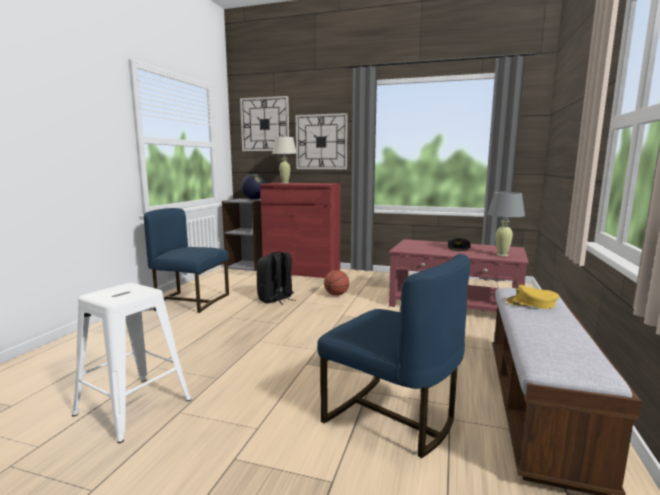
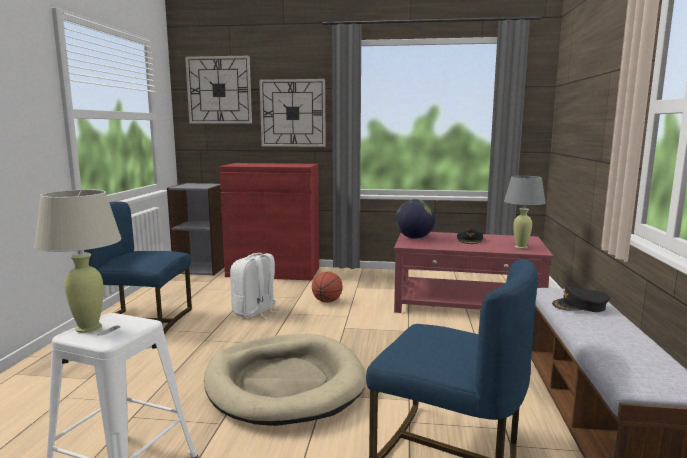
camera: 10 degrees left, 0 degrees up
(254, 199) = (208, 185): globe -> globe (414, 238)
(276, 299) = (255, 312): black backpack -> white backpack
(278, 353) = (284, 383): none -> beige dog bed
(285, 183) = (249, 164): beige table lamp -> beige table lamp (88, 328)
(531, 303) = (580, 306): yellow cap -> black cap

